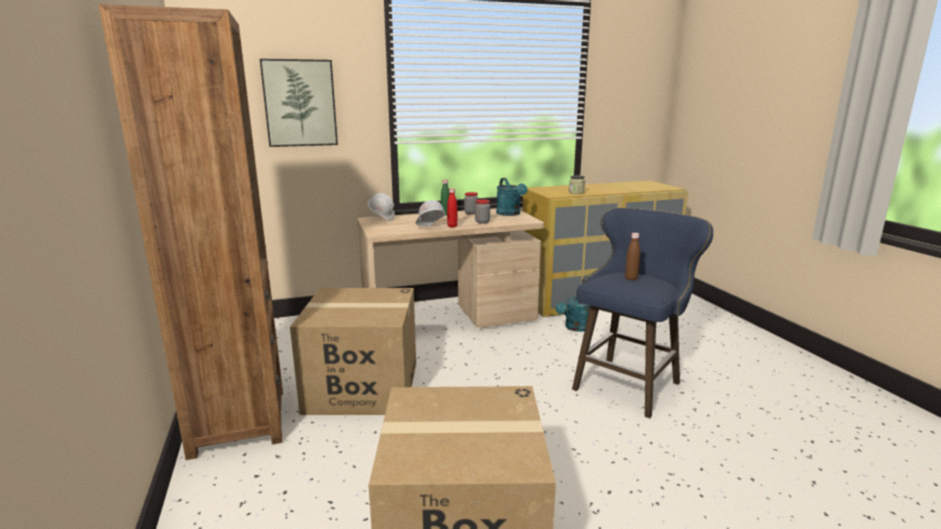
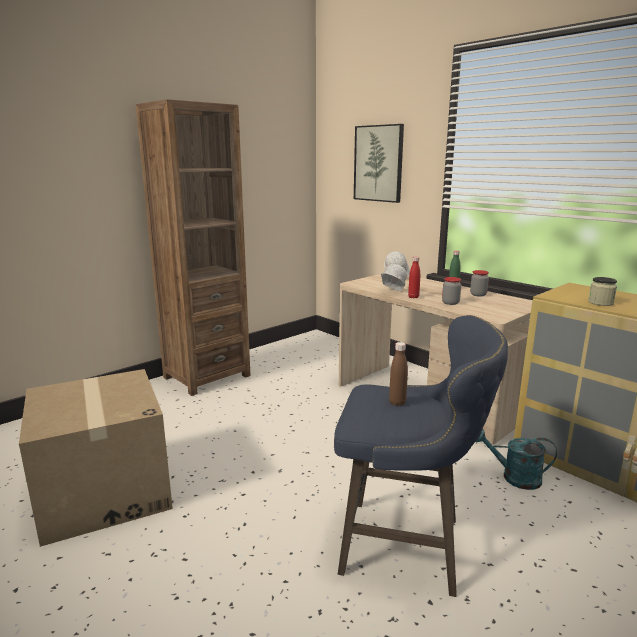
camera: 65 degrees right, 0 degrees up
(362, 387) = (275, 399): cardboard box -> none
(510, 214) = (509, 307): turquoise watering can -> none

